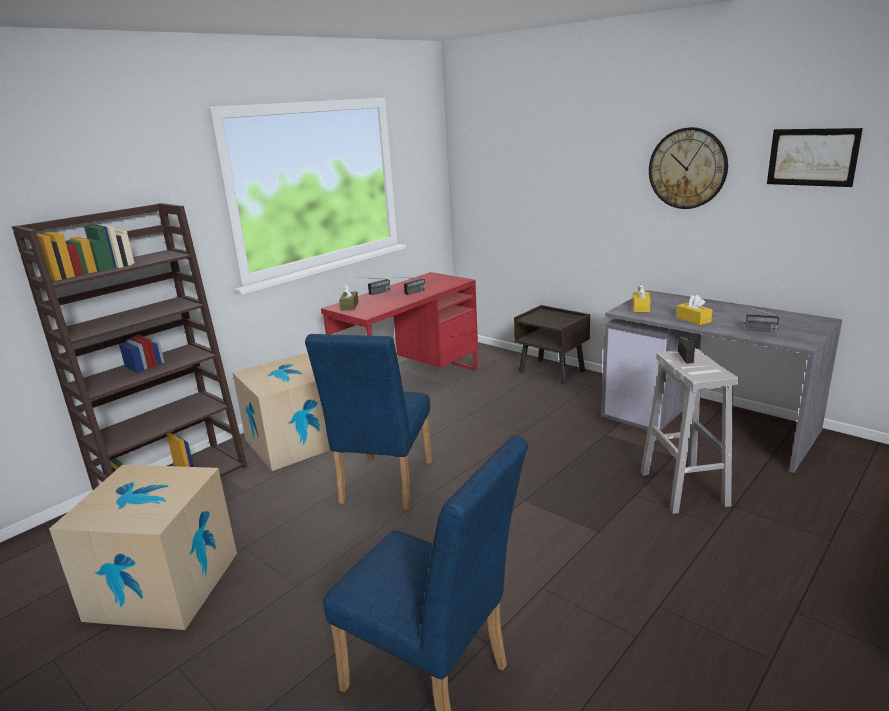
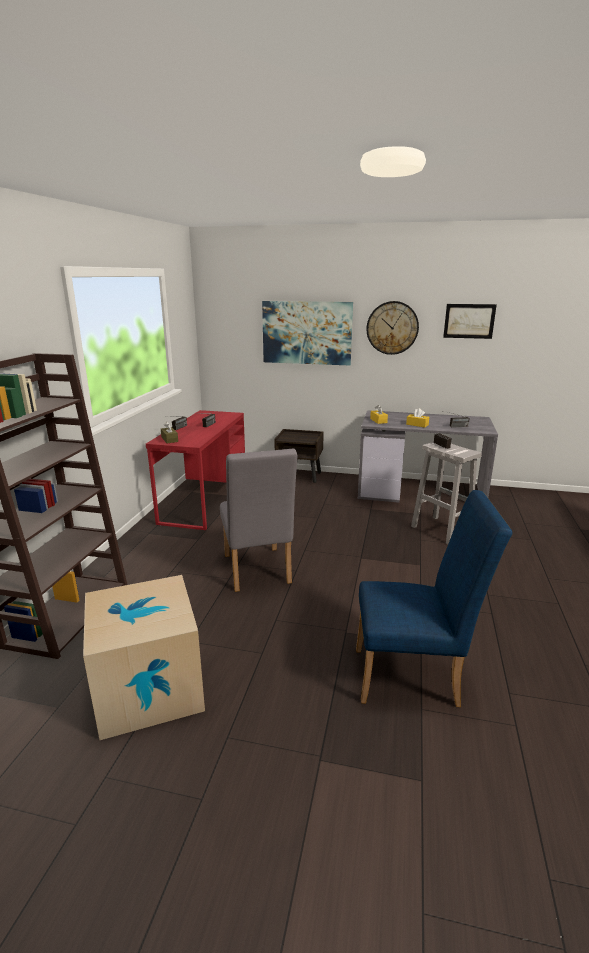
camera: 30 degrees left, 0 degrees up
(294, 442) = (150, 558): cardboard box -> none
(383, 486) = (257, 572): blue chair -> grey chair
(571, 175) = (307, 333): none -> picture

